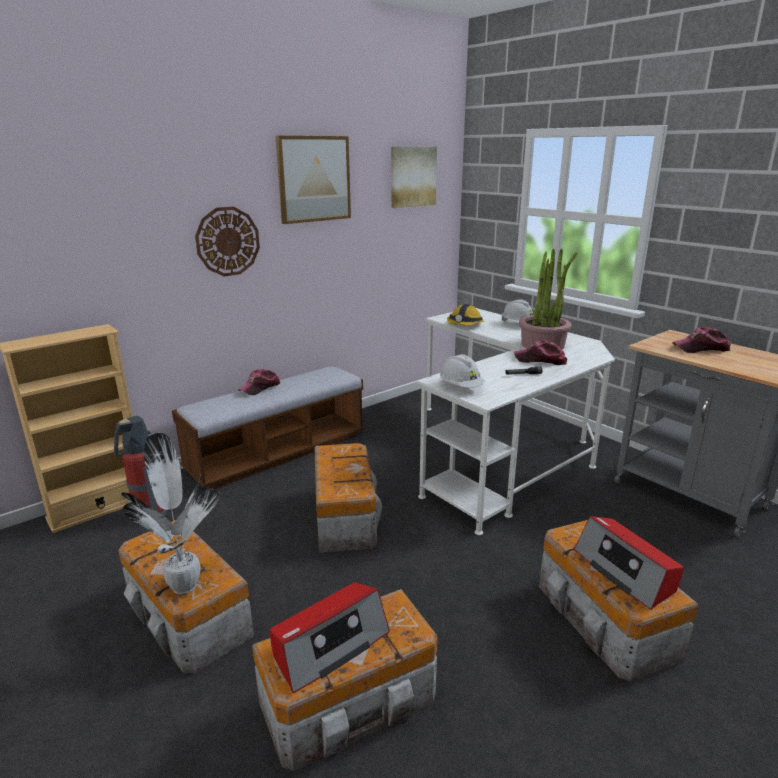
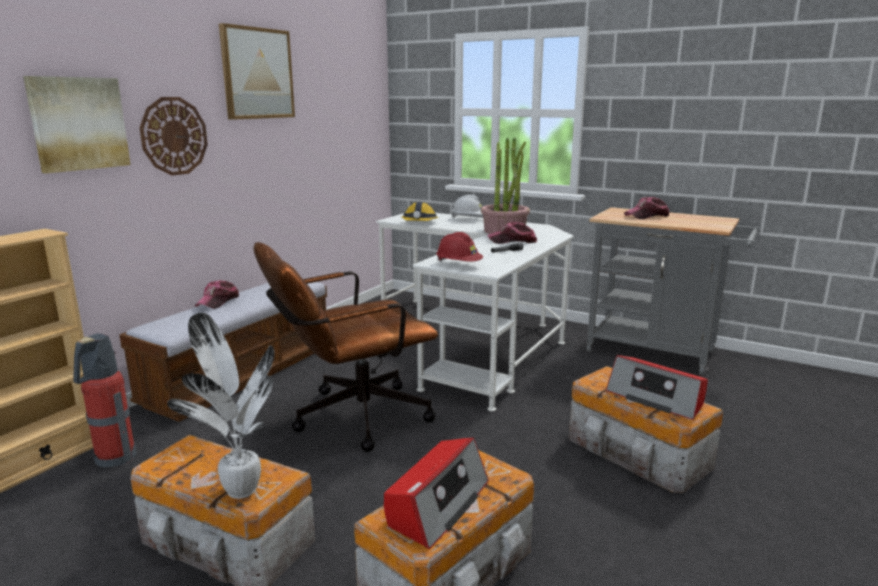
camera: 20 degrees left, 5 degrees down
(345, 515) = (350, 418): storage box -> brown office chair
(412, 176) = (346, 79): picture -> picture (78, 123)
(461, 387) = (459, 265): white hard hat -> red hard hat

